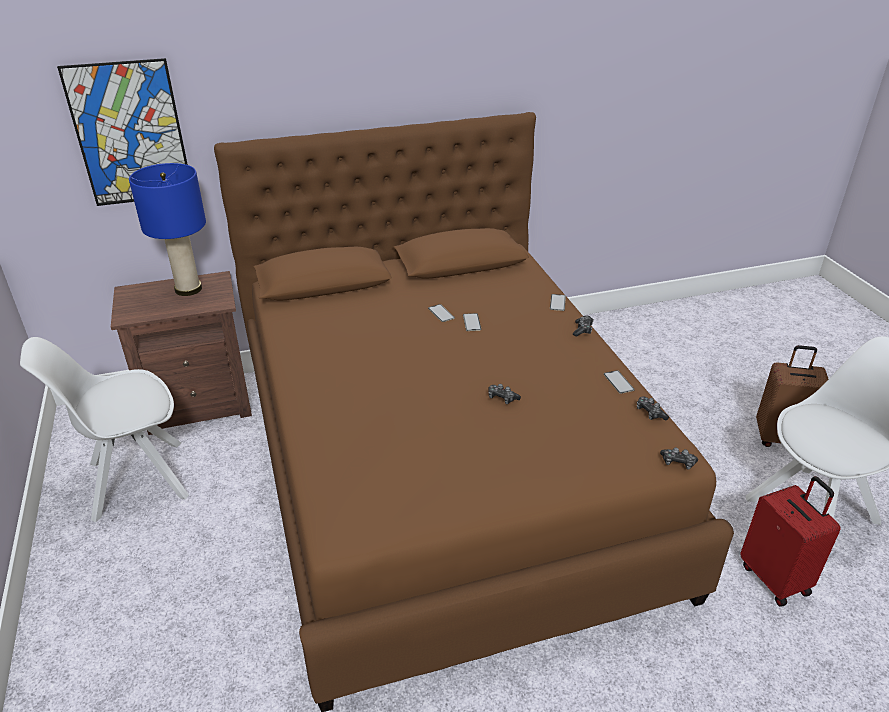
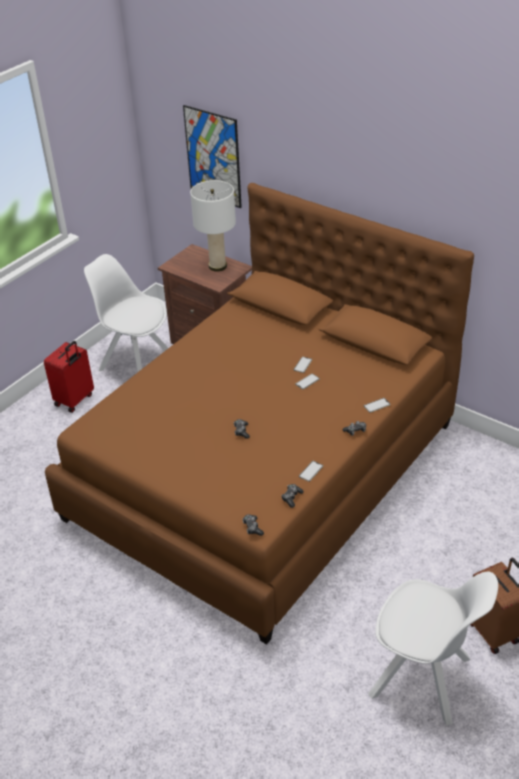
camera: 55 degrees right, 5 degrees up
(188, 289) = (217, 266): blue table lamp -> white table lamp
(775, 578) = (325, 676): red suitcase -> red suitcase (75, 400)

